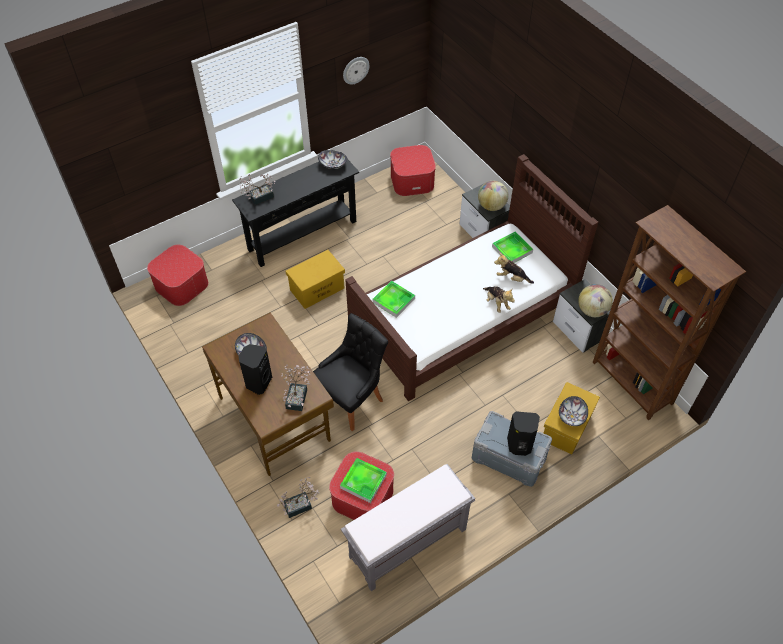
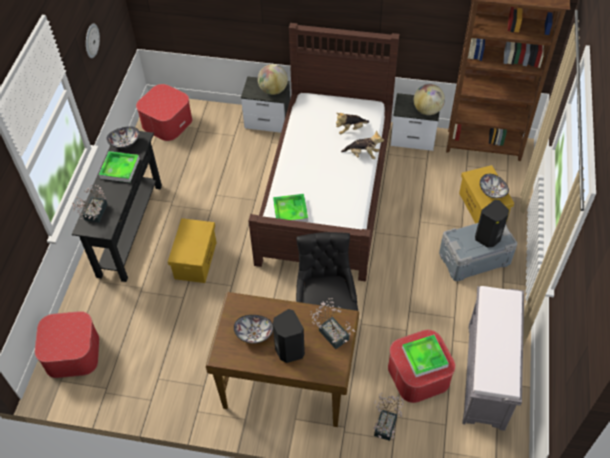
camera: 45 degrees left, 0 degrees up
(512, 250) = (326, 110): tray -> tray (120, 168)

